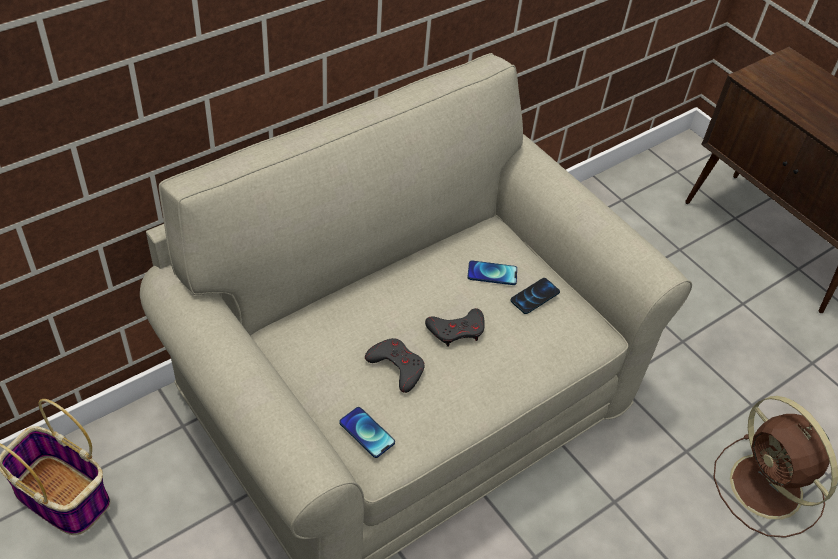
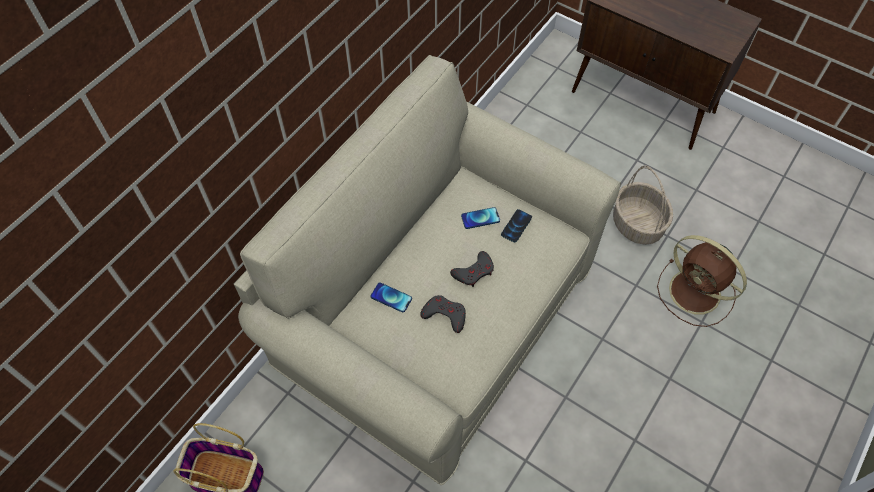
camera: 15 degrees left, 10 degrees up
(367, 432) = (445, 371): phone -> phone (391, 297)
(714, 377) = (636, 224): none -> basket

